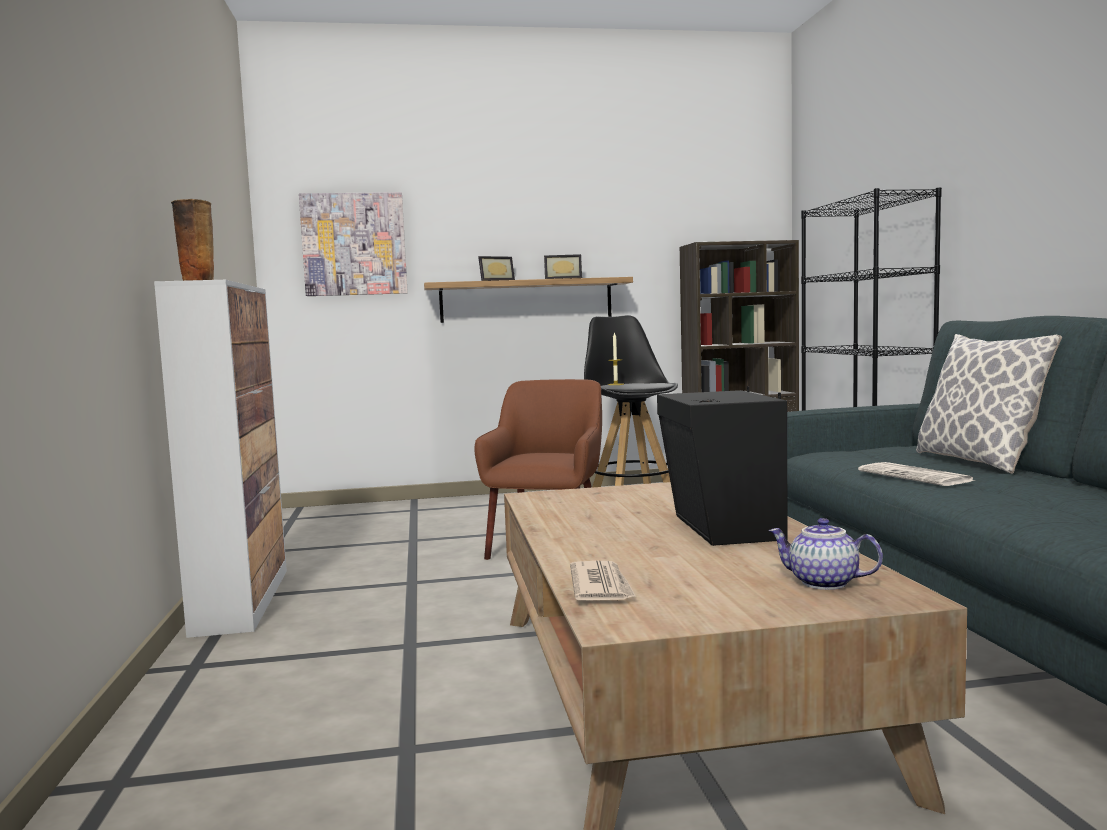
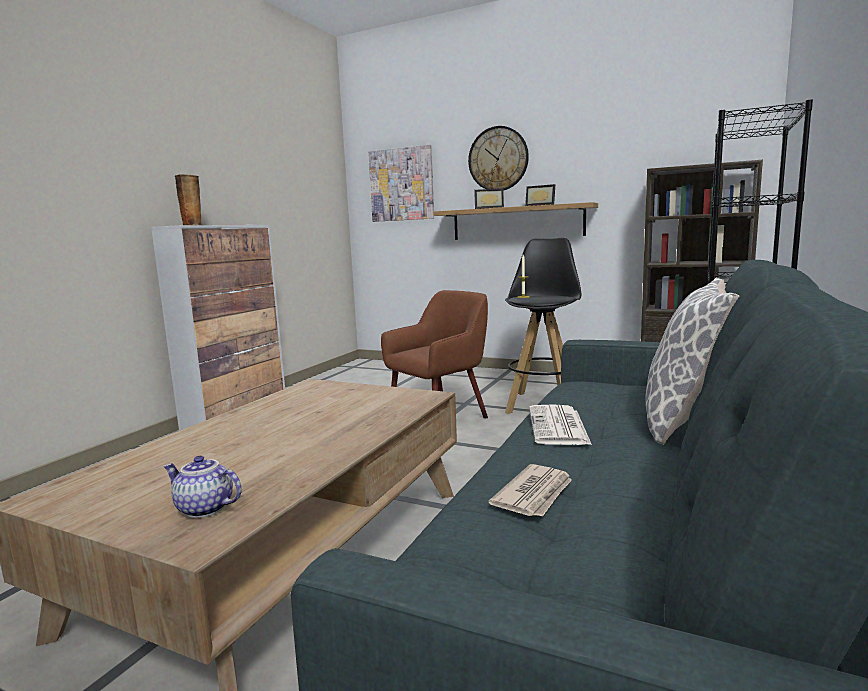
camera: 35 degrees right, 5 degrees up
(499, 219) = (498, 159): none -> wall clock
(601, 586) = (121, 466): newspaper -> newspaper (535, 494)
(722, 528) = (312, 440): black speaker -> none
(822, 583) = (203, 509): teapot -> teapot turned 45 degrees counterclockwise

